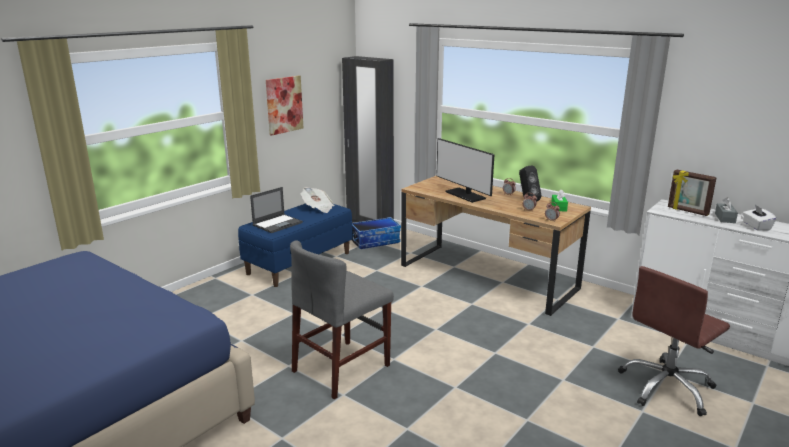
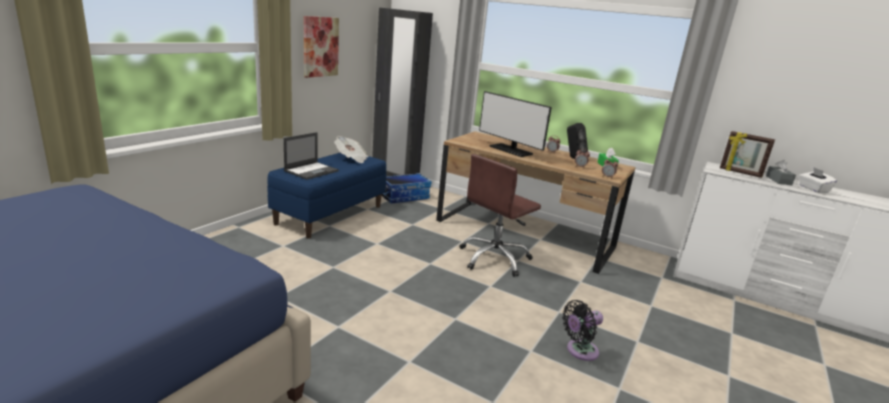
camera: 10 degrees left, 0 degrees up
(341, 368) = (400, 329): grey chair -> none
(501, 387) = (579, 351): none -> black fan
(667, 387) = (739, 349): brown office chair -> brown office chair (494, 258)

